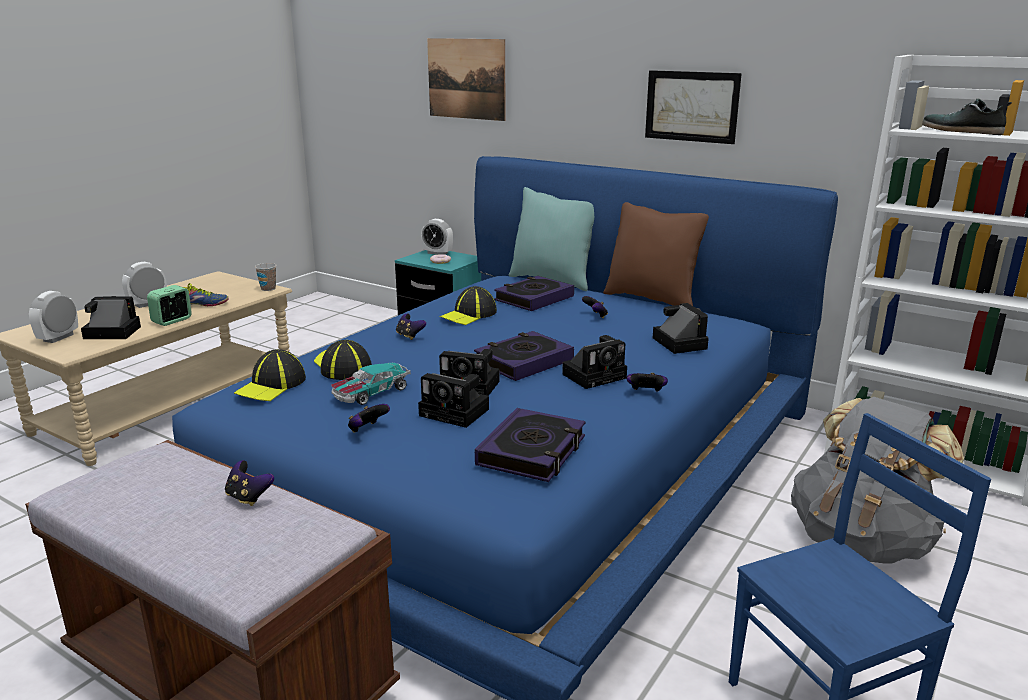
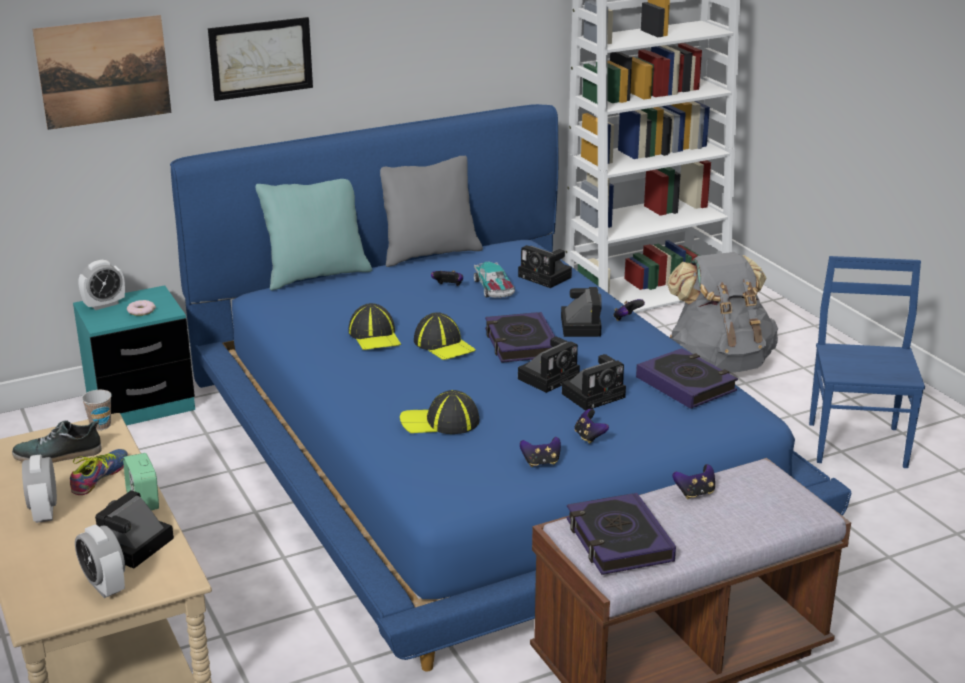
camera: 60 degrees left, 5 degrees up
(271, 386) = (448, 464): cap -> cap (444, 345)
(370, 393) = (517, 420): toy car -> toy car (494, 288)
(409, 336) = (397, 375): game controller -> game controller (541, 462)
(534, 298) = (368, 297): book -> book (618, 541)
(652, 299) = (429, 253): brown pillow -> grey pillow
(677, 342) = (546, 277): camera -> camera turned 150 degrees counterclockwise
(691, 106) = (397, 53): picture -> picture (261, 58)
(961, 131) = (634, 37): shoe -> shoe (58, 454)

